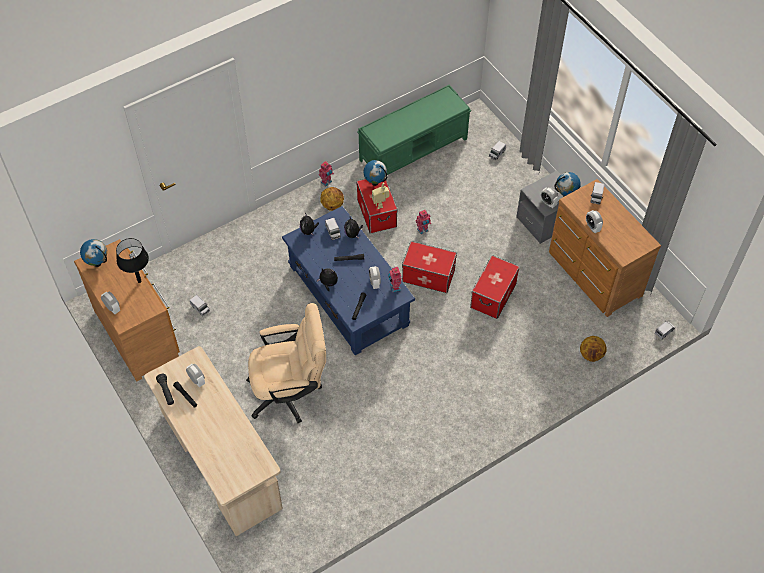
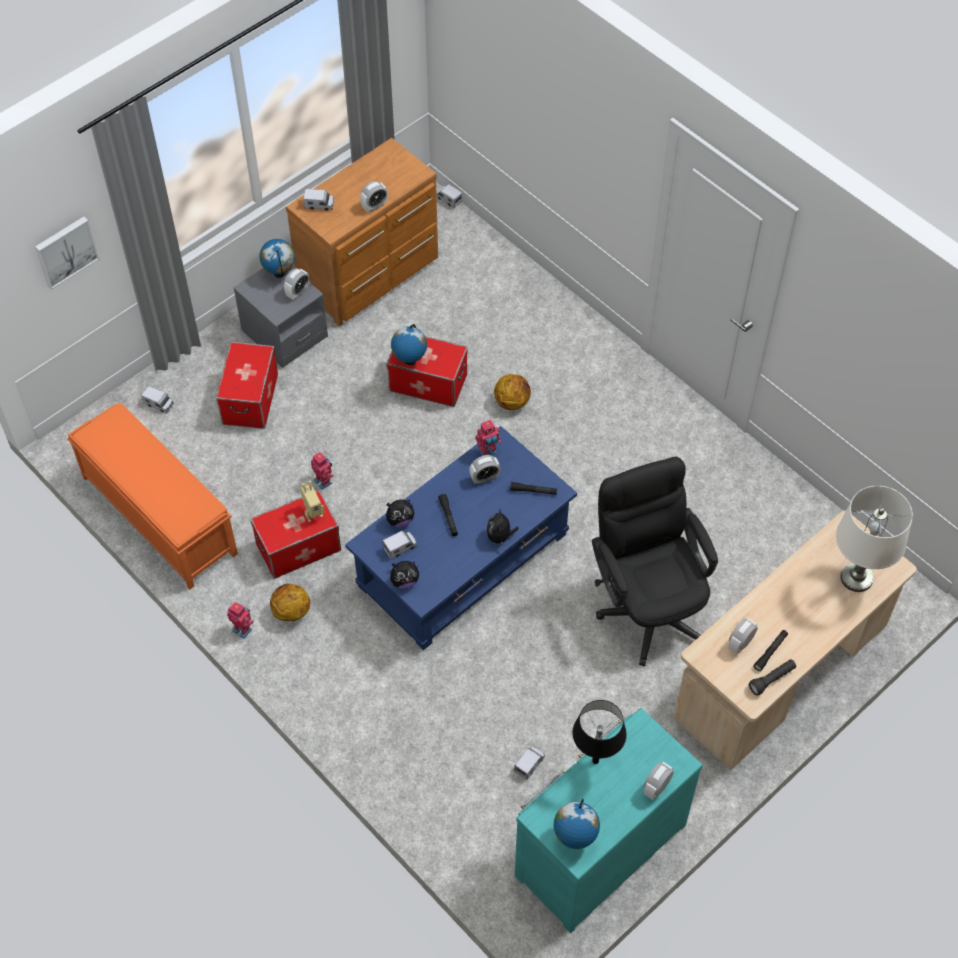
camera: 100 degrees left, 0 degrees up
(138, 332) = (596, 848): brown dresser -> turquoise dresser
(224, 462) = (856, 578): none -> white table lamp
(291, 392) = (647, 605): beige office chair -> black office chair
(375, 182) = (269, 527): globe -> globe (409, 360)
(414, 149) = (158, 515): green bench -> orange bench
(428, 275) = (407, 463): storage box -> storage box (250, 398)
(523, 32) = (65, 251): none -> picture
(591, 355) = (501, 269): basketball -> basketball (512, 402)

